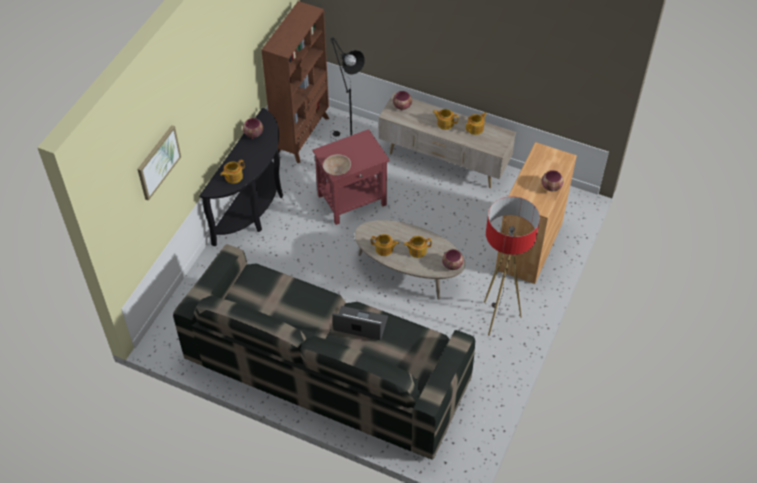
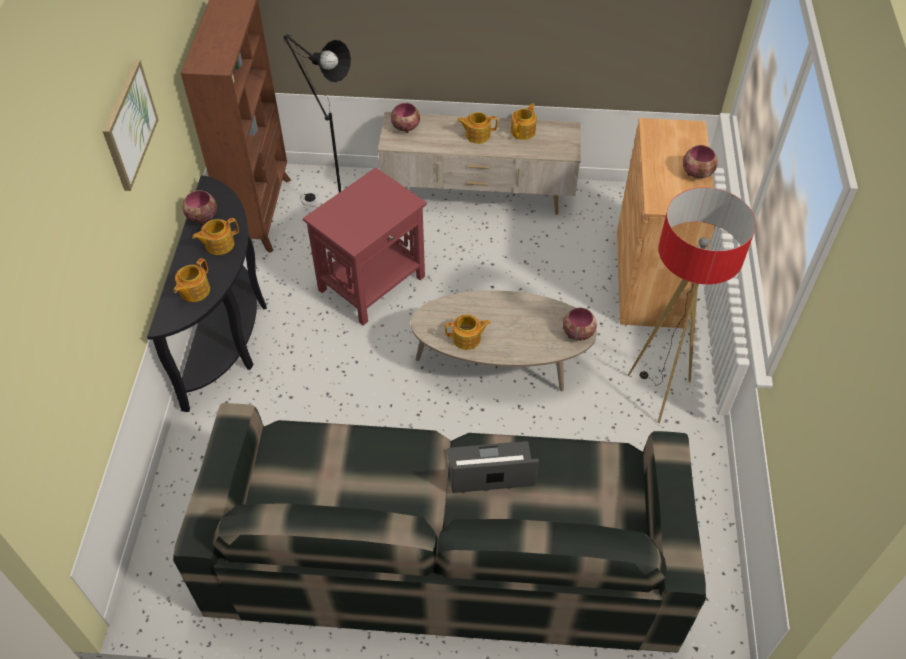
camera: 20 degrees left, 0 degrees up
(158, 162) = (66, 291): picture -> picture (129, 124)
(336, 170) = (353, 237): beige bowl -> none
(417, 250) = (516, 326): teapot -> teapot (219, 244)

